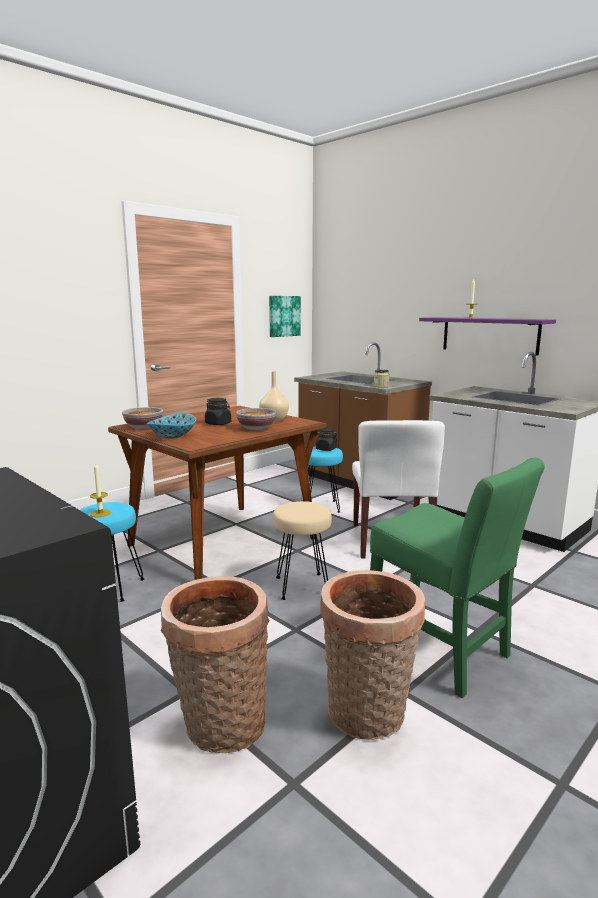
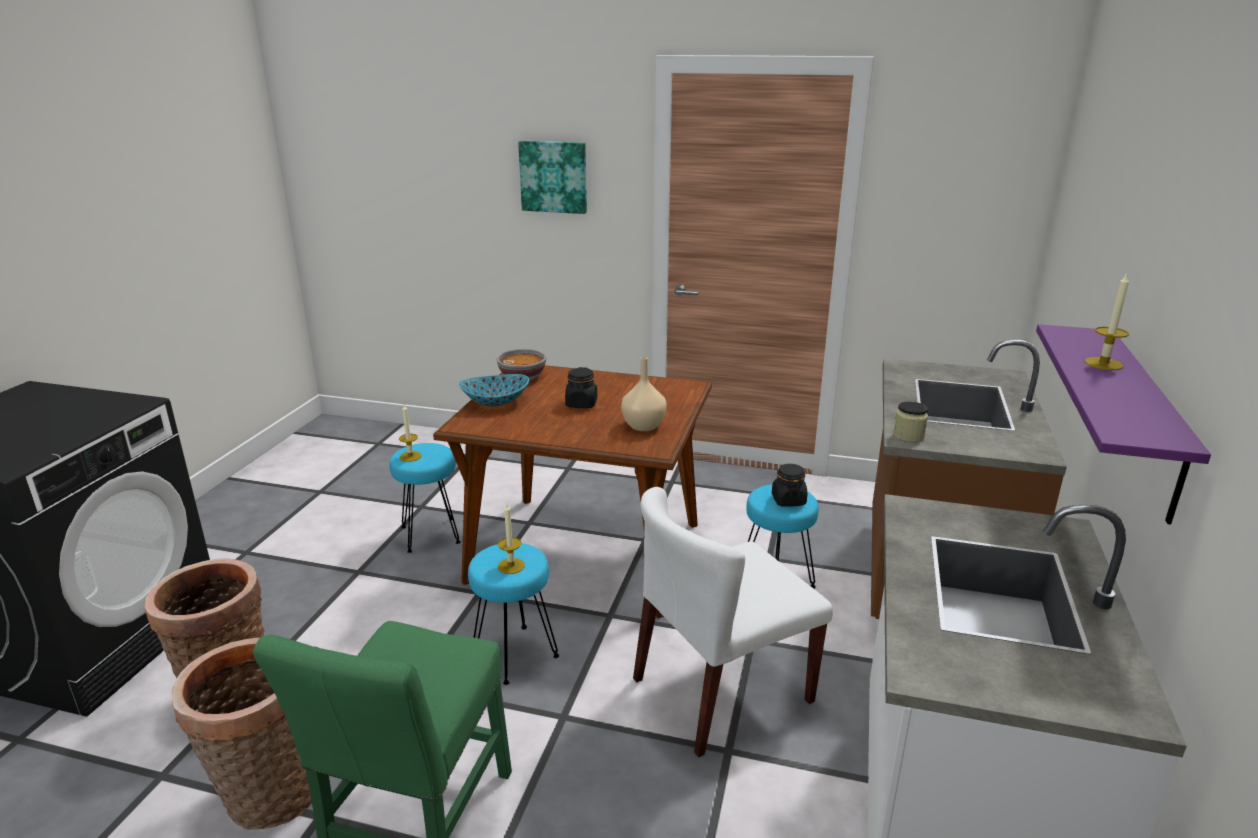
camera: 60 degrees right, 10 degrees up
(256, 428) = (581, 431): bowl -> none
(283, 316) = (959, 237): picture -> picture (554, 176)
(302, 587) = (514, 654): beige stool -> turquoise stool
(309, 509) = (511, 566): none -> candle

